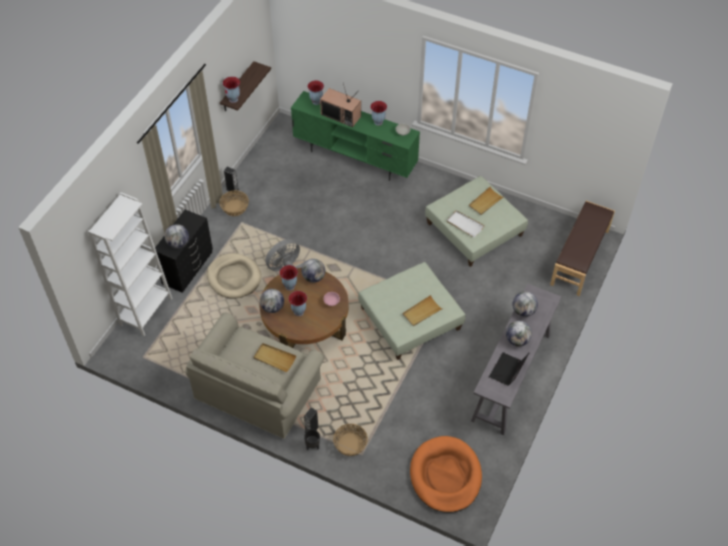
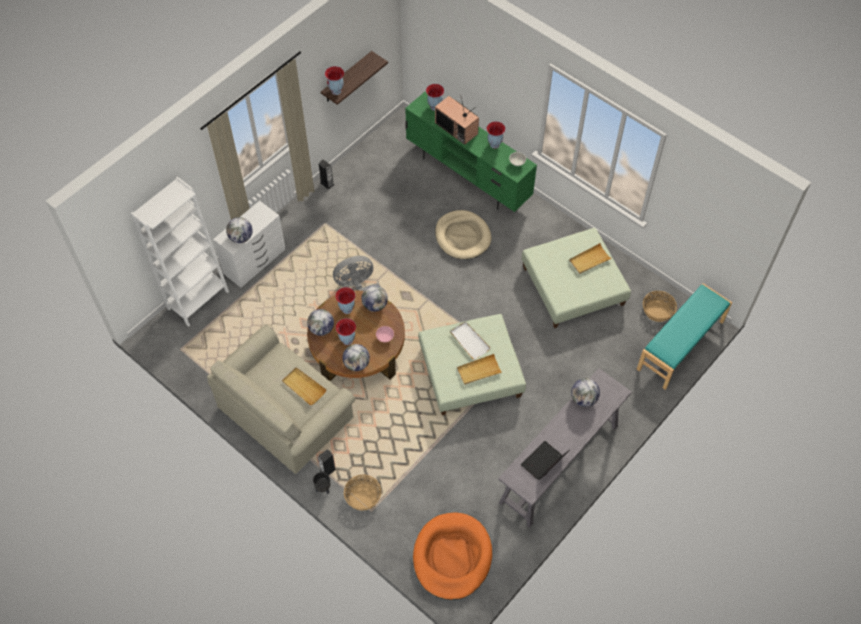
camera: 15 degrees right, 5 degrees up
(188, 268) = (255, 261): black dresser -> white dresser
(234, 208) = (323, 205): basket -> basket (657, 311)
(234, 277) = (299, 283): beige dog bed -> beige dog bed (462, 236)
(464, 225) = (558, 281): white tray -> white tray (469, 341)
(517, 340) = (565, 431): globe -> globe (356, 364)
(580, 258) = (681, 346): brown bench -> turquoise bench

